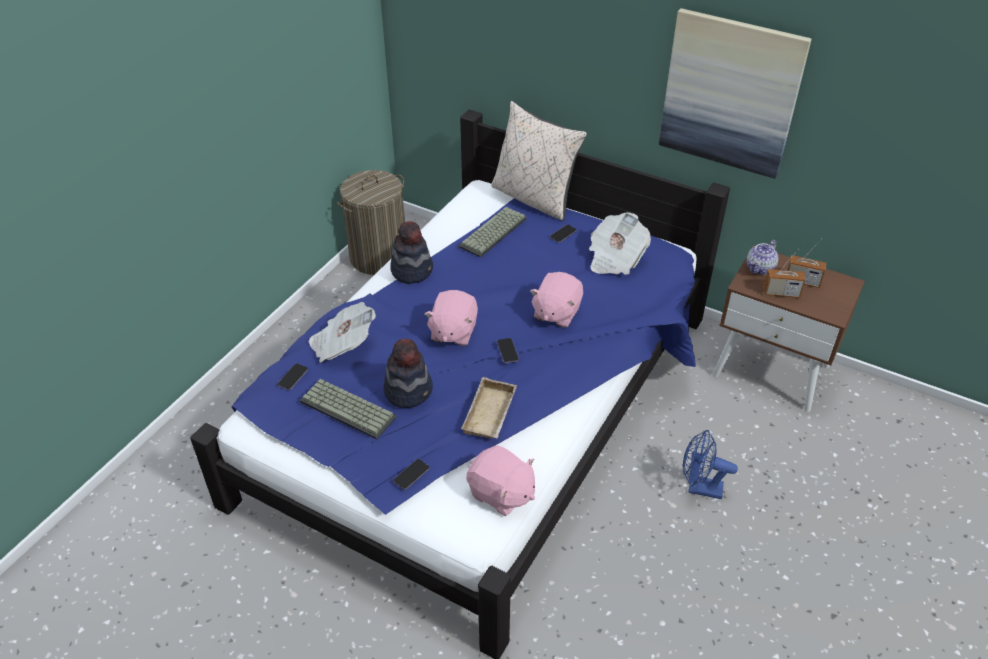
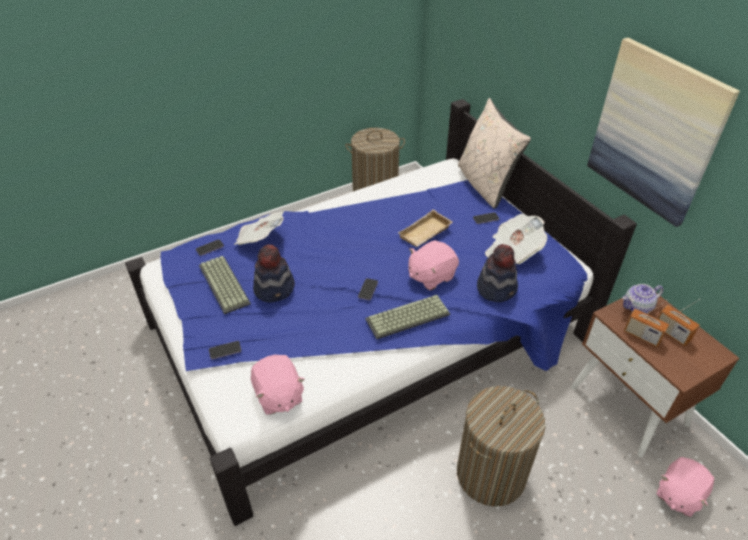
camera: 30 degrees right, 0 degrees up
(412, 270) = (351, 205): hat -> hat (497, 288)
(453, 332) = (342, 259): pink plush toy -> pink plush toy (678, 494)
(491, 414) = (317, 331): beige tray -> beige tray (425, 233)
(493, 233) = (431, 199): keyboard -> keyboard (407, 318)
(699, 488) = (490, 474): blue fan -> laundry basket

